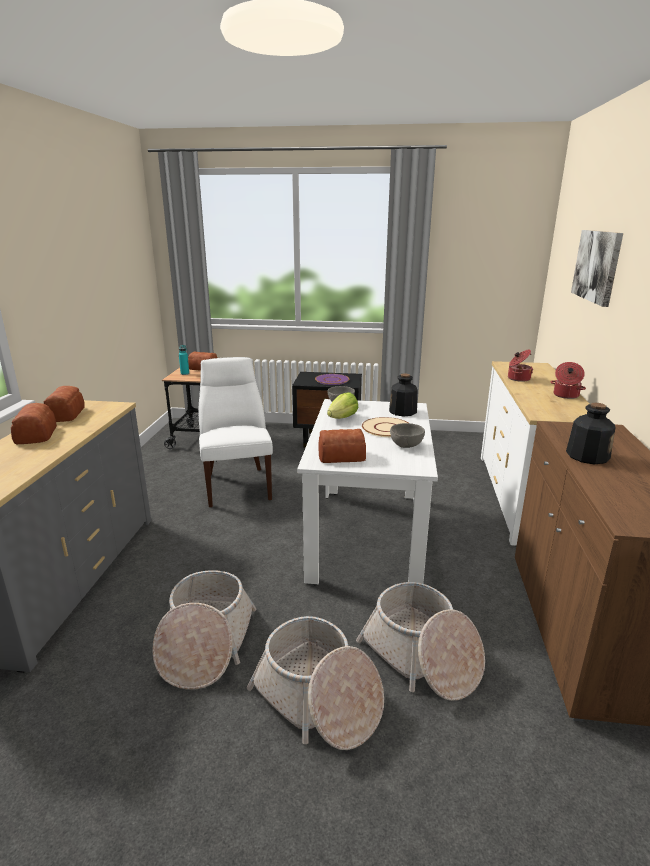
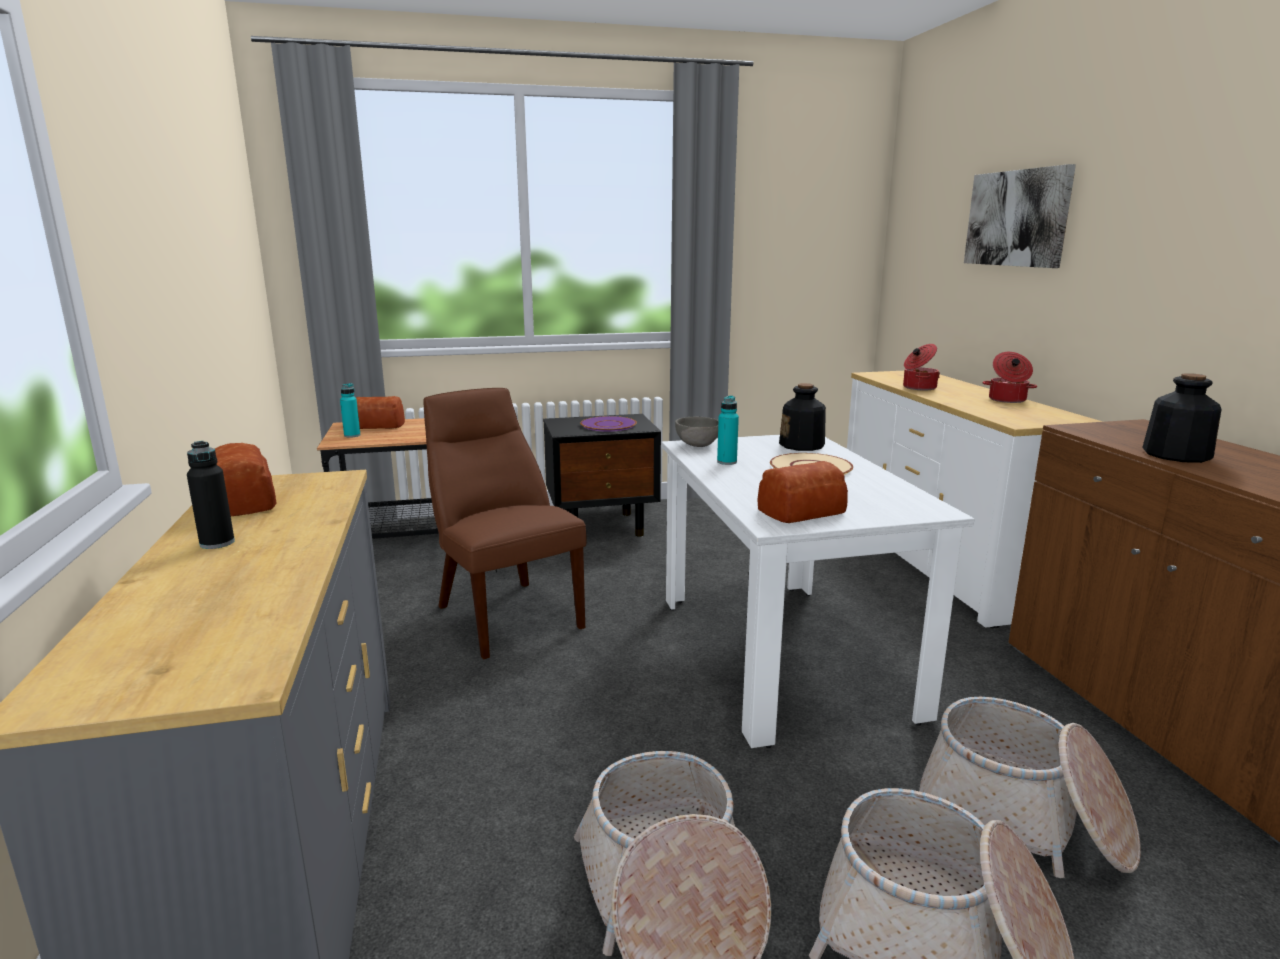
camera: 20 degrees left, 5 degrees down
(35, 435) = (217, 543): bread -> black bottle
(237, 484) = (505, 614): white chair -> brown chair
(342, 418) = (727, 462): lettuce -> turquoise bottle
(405, 445) = (870, 485): grey bowl -> none

